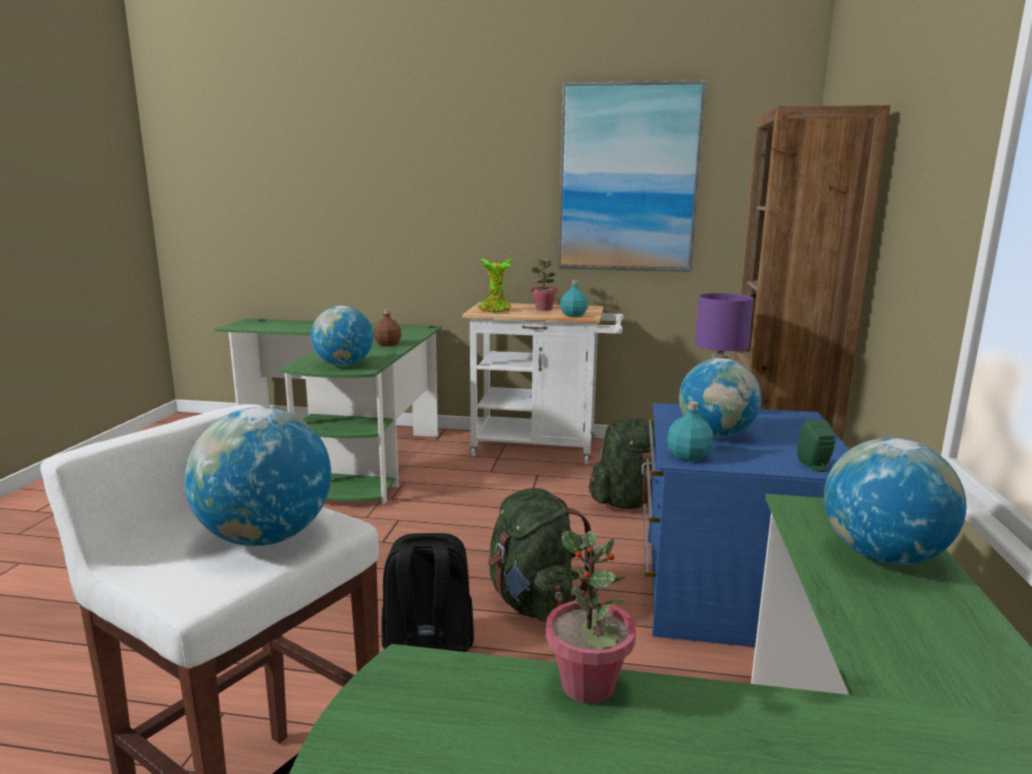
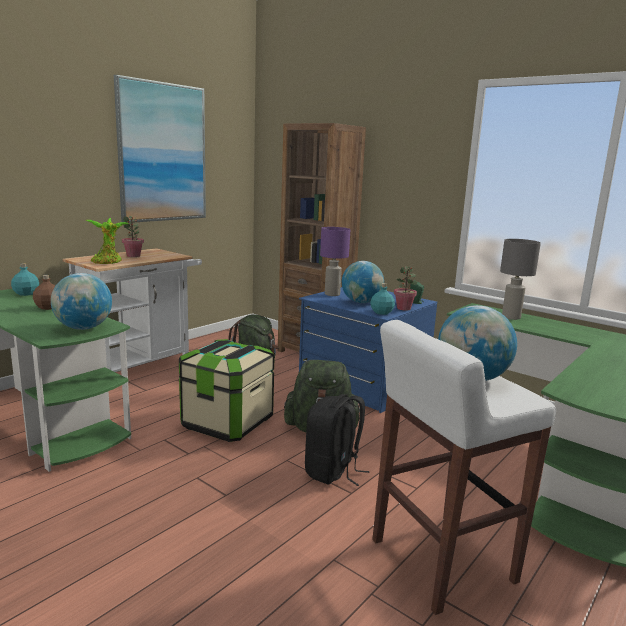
camera: 60 degrees left, 0 degrees up
(473, 537) = (227, 423): none -> storage box
(573, 315) = (168, 256): turquoise bottle -> turquoise bottle (26, 294)
(588, 686) = (580, 370): potted plant -> potted plant (404, 308)
(882, 556) = (510, 317): globe -> grey table lamp

